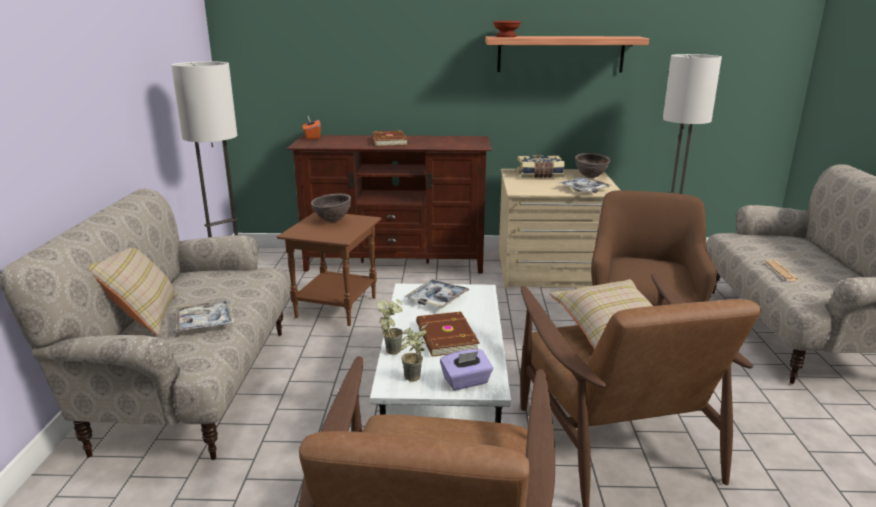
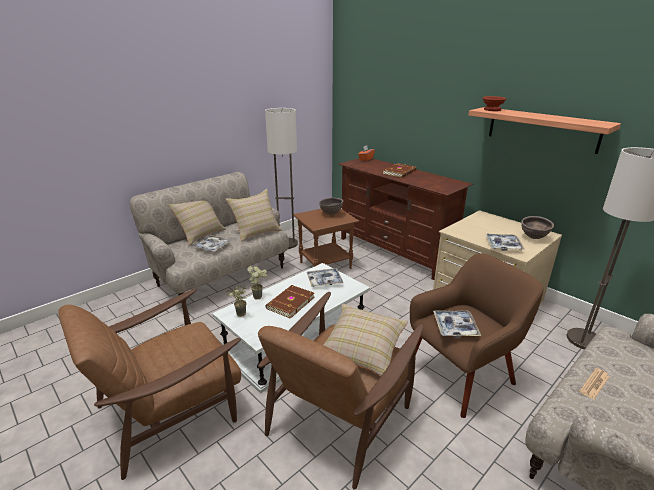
camera: 45 degrees right, 5 degrees up
(240, 281) = (256, 232): none -> beige pillow
(466, 382) = (256, 329): purple tissue box -> none
(540, 175) = (496, 223): book -> none
(648, 275) = (455, 327): none -> tray

